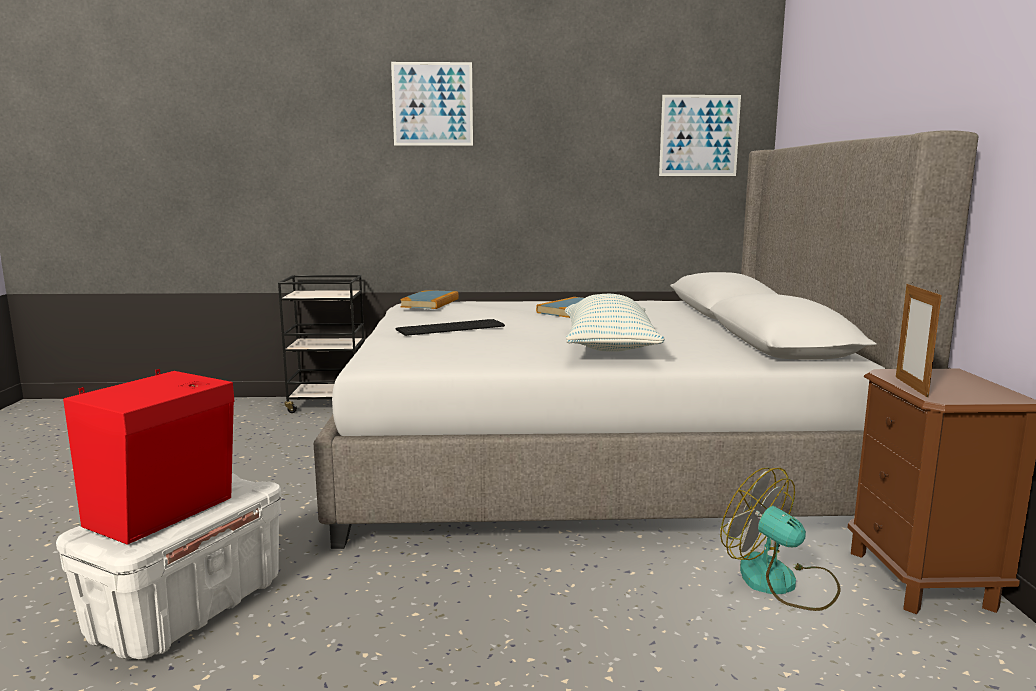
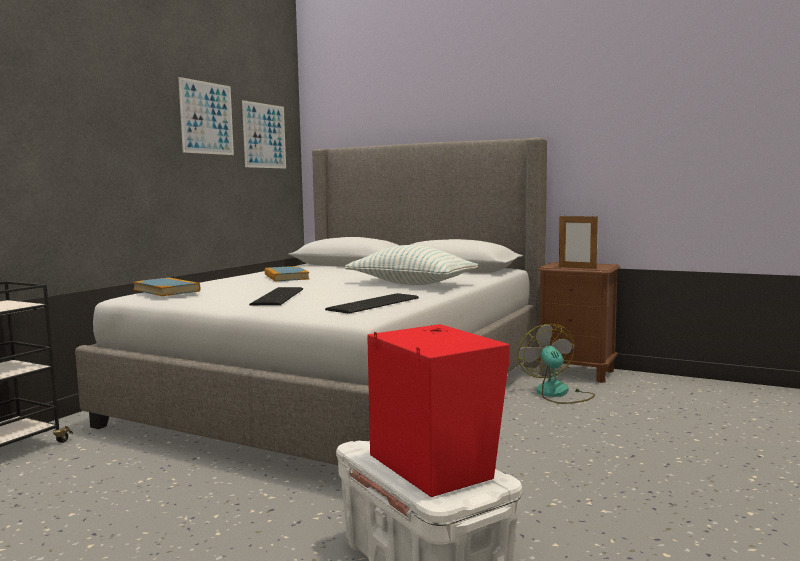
camera: 60 degrees left, 5 degrees down
(432, 104) = (70, 83): picture -> picture (207, 118)
(449, 356) = (376, 304): none -> keyboard
(781, 583) = (557, 394): fan -> fan turned 90 degrees clockwise

